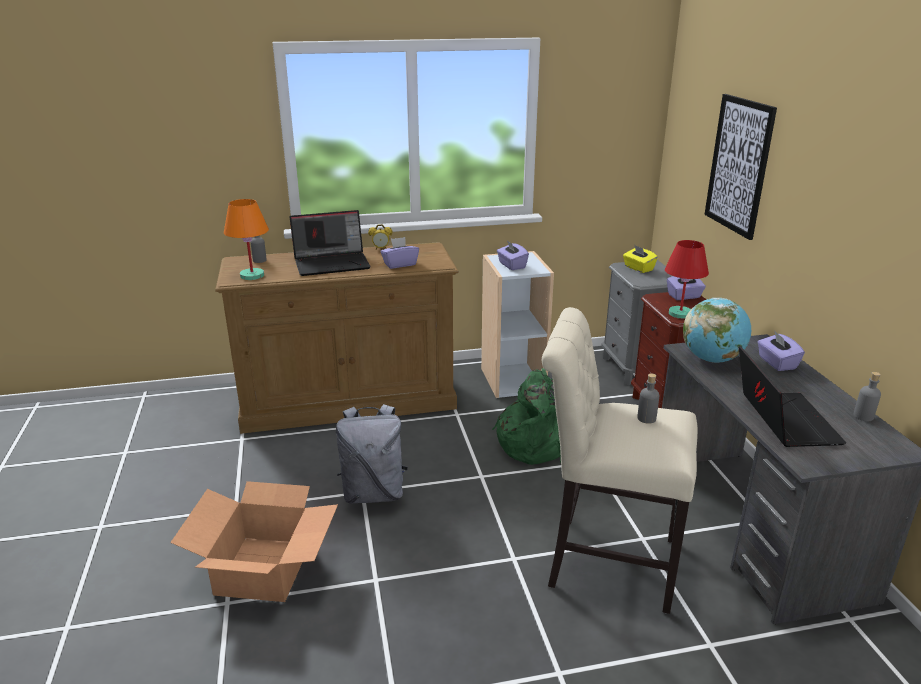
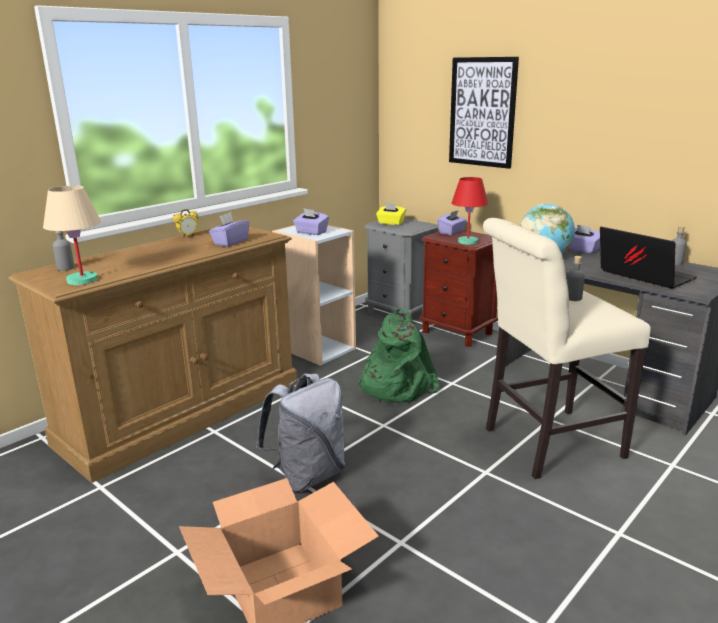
camera: 35 degrees left, 5 degrees down
(252, 276) = (82, 280): orange table lamp -> beige table lamp
(332, 263) = (158, 254): laptop -> none

